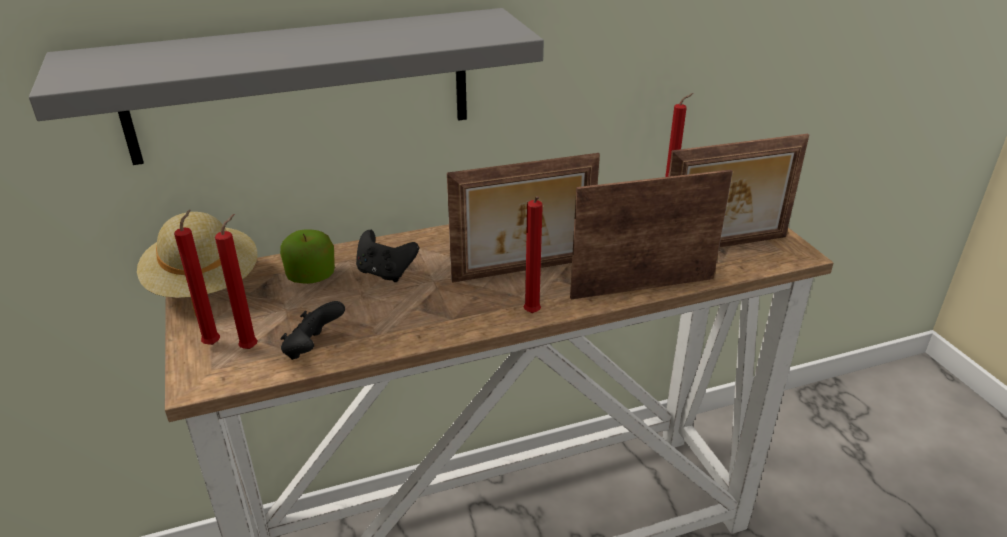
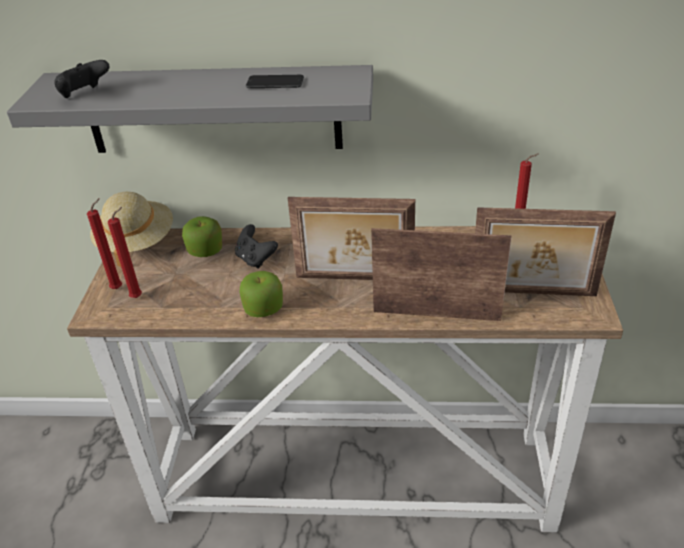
camera: 25 degrees right, 5 degrees up
(313, 349) = (174, 308): black game controller -> black game controller (84, 94)
(404, 32) = (275, 83): none -> phone
(435, 324) = (263, 308): none -> apple
(532, 314) = (336, 317): red candle -> none

